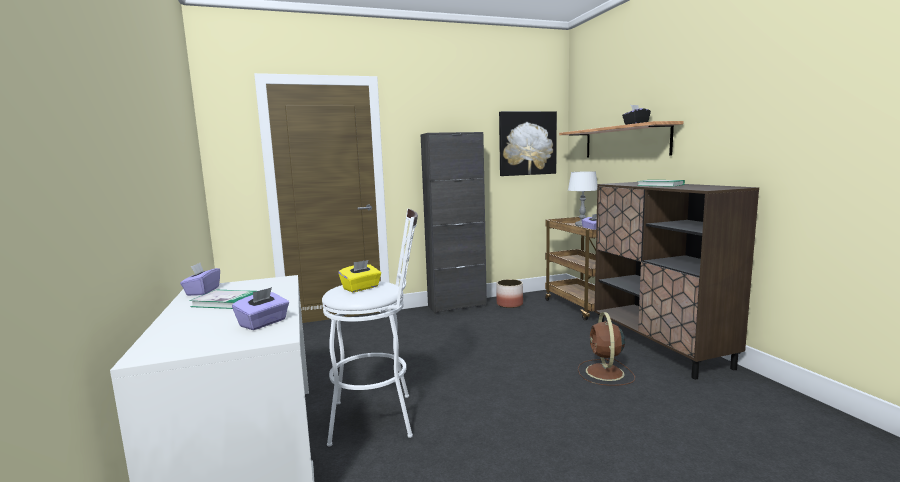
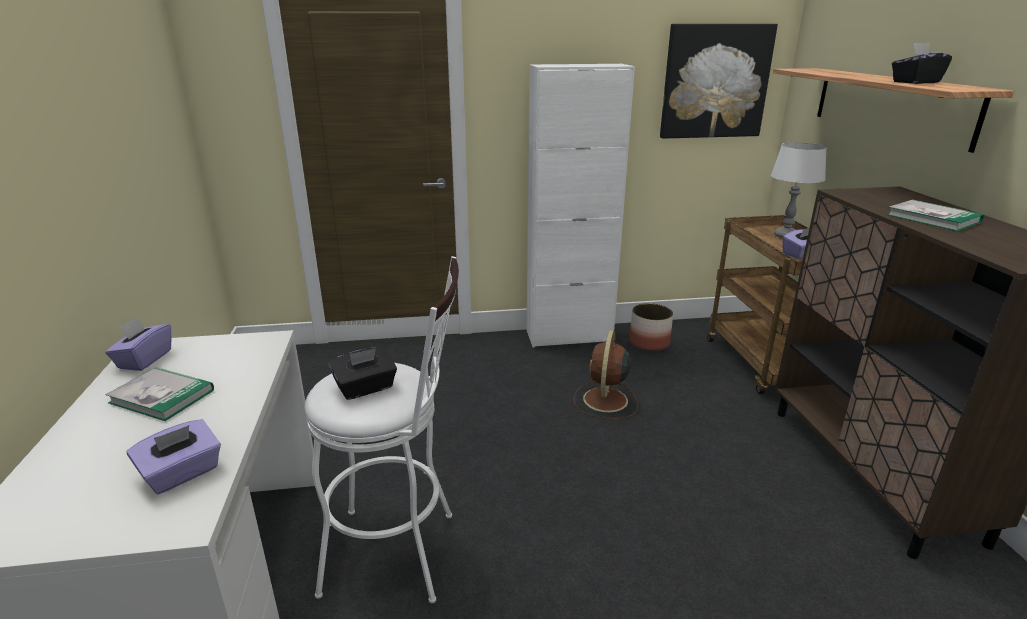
camera: 10 degrees right, 15 degrees up
(361, 288) = (365, 388): yellow tissue box -> black tissue box
(457, 306) = (569, 336): black cabinet -> white cabinet
(605, 373) = (762, 518): brown fan -> brown fan (605, 401)

